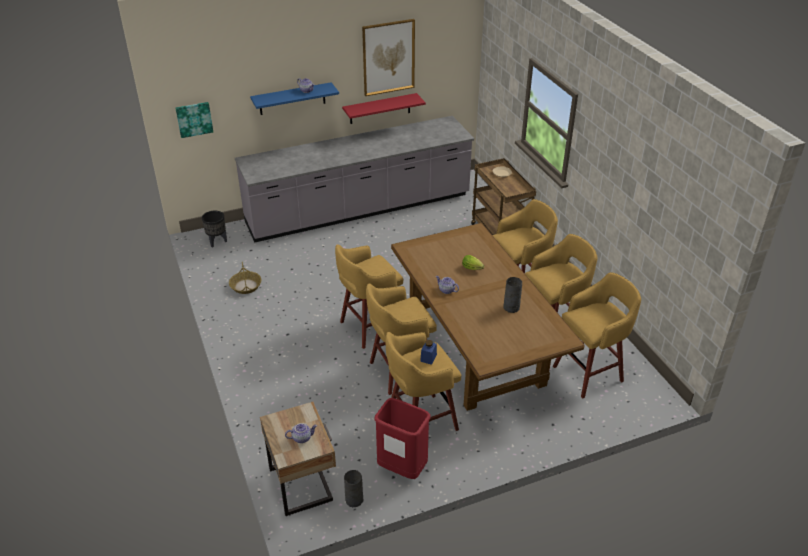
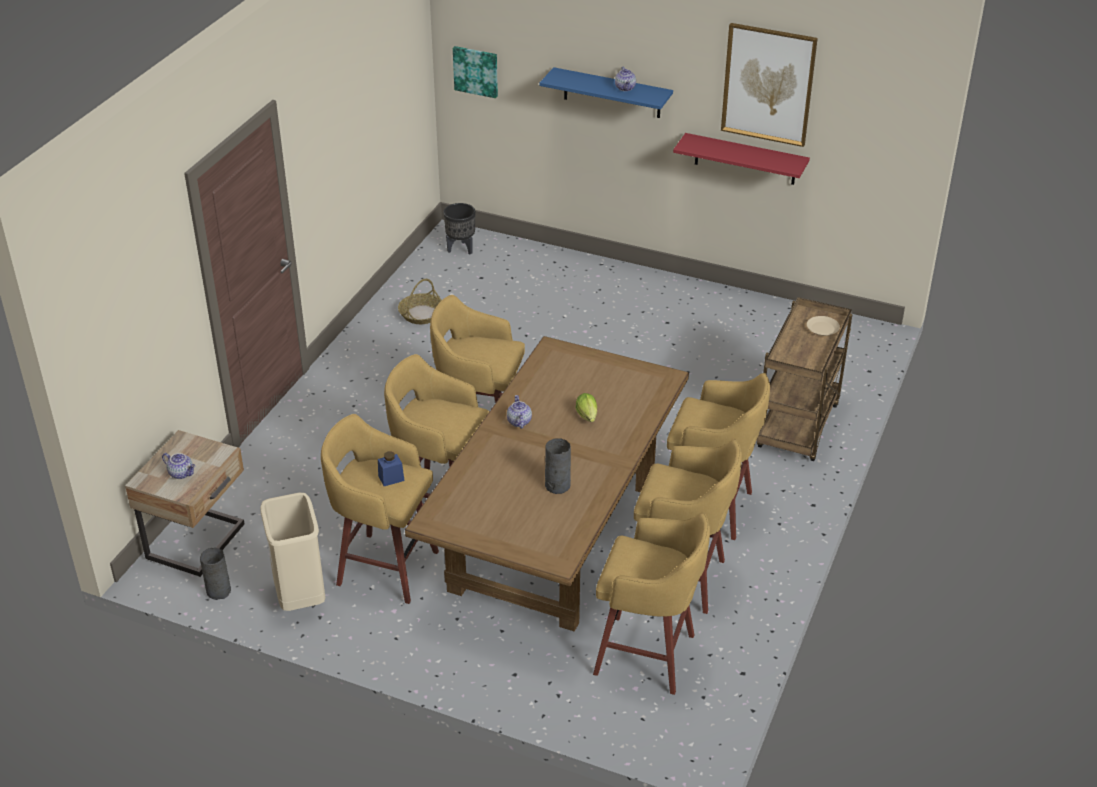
camera: 45 degrees right, 0 degrees up
(359, 210) = (667, 297): grey counter -> none
(402, 469) = (300, 597): red trash can -> beige trash can

